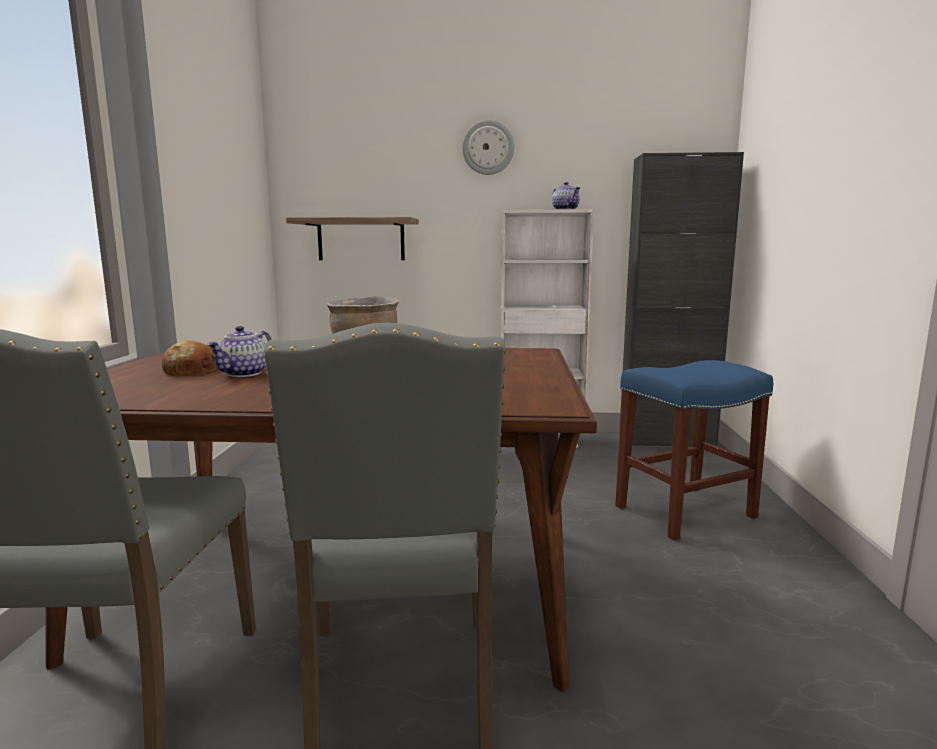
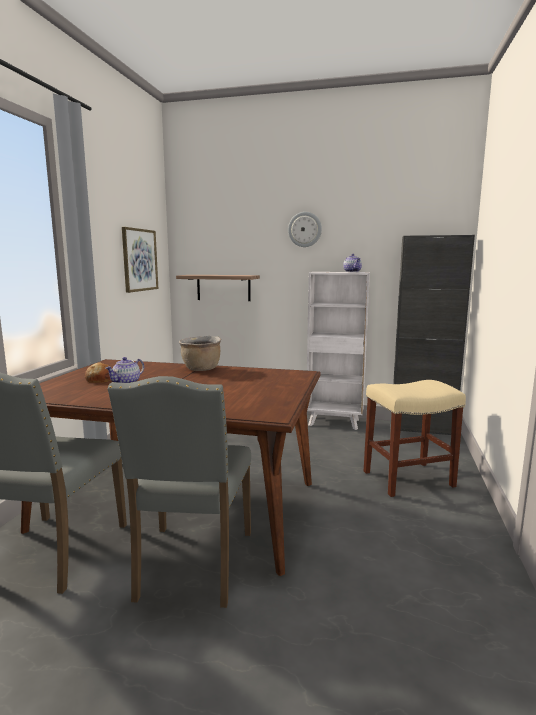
camera: 10 degrees right, 0 degrees up
(227, 187) = (139, 260): none -> picture
(684, 512) = (407, 479): blue stool -> beige stool

